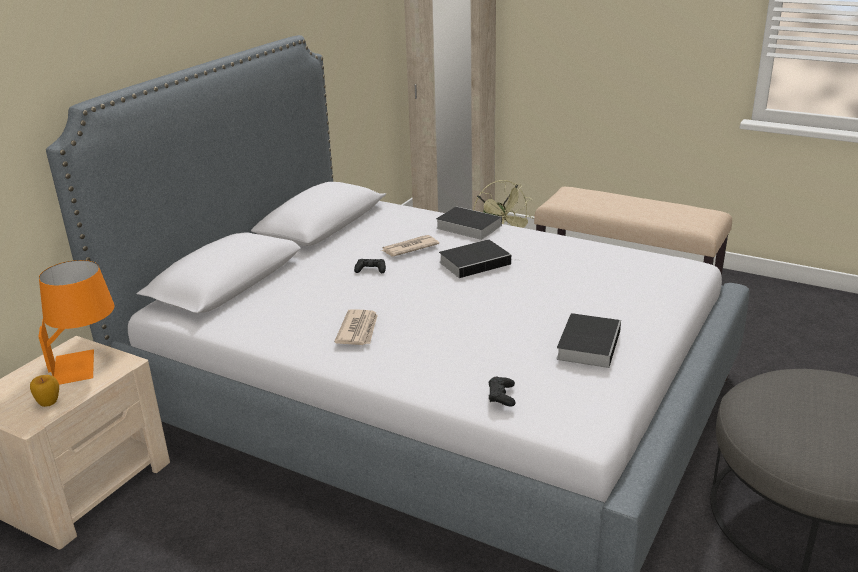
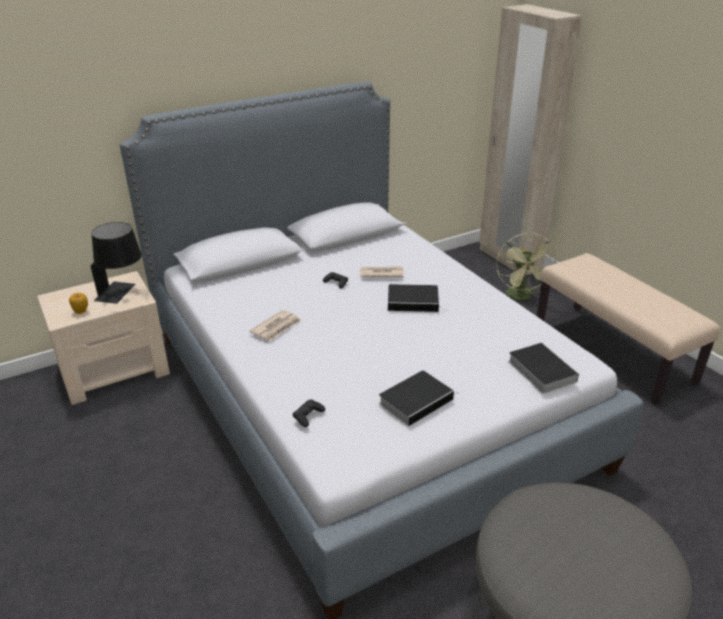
camera: 30 degrees right, 5 degrees up
(87, 364) = (123, 293): orange table lamp -> black table lamp
(466, 226) = (442, 268): book -> book (539, 370)

